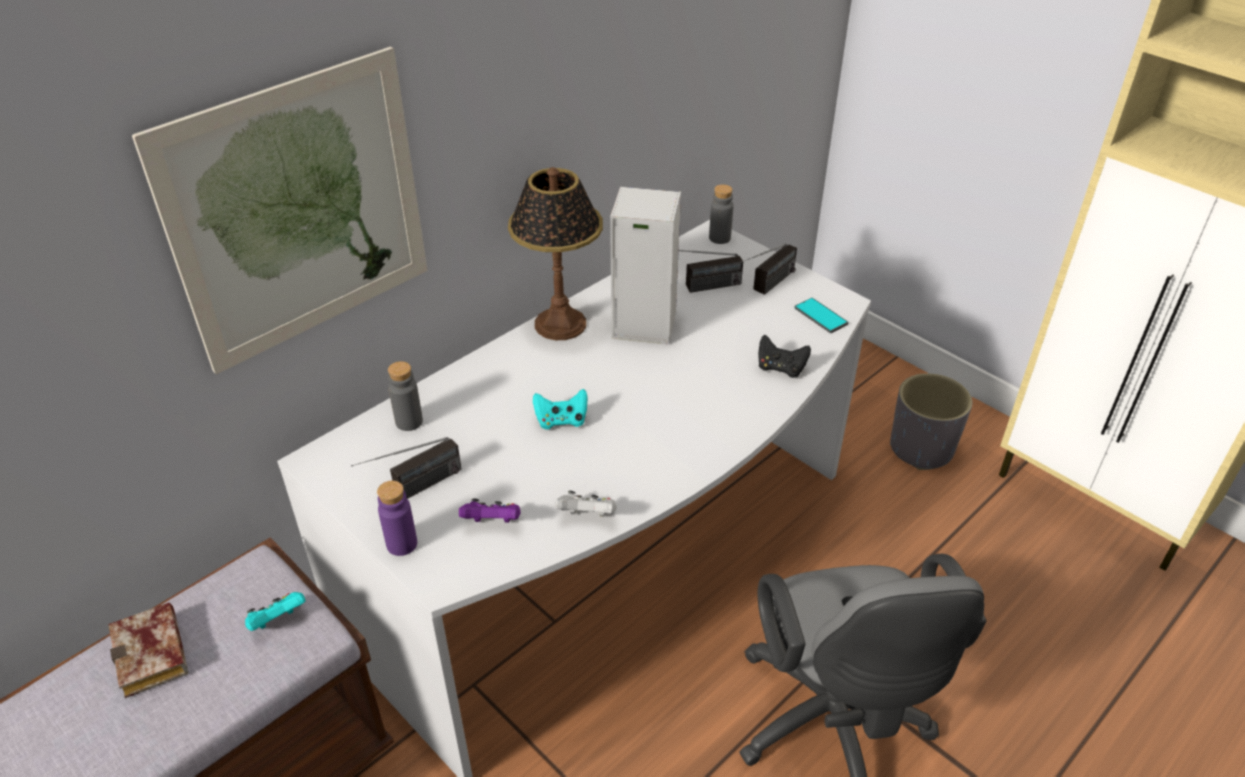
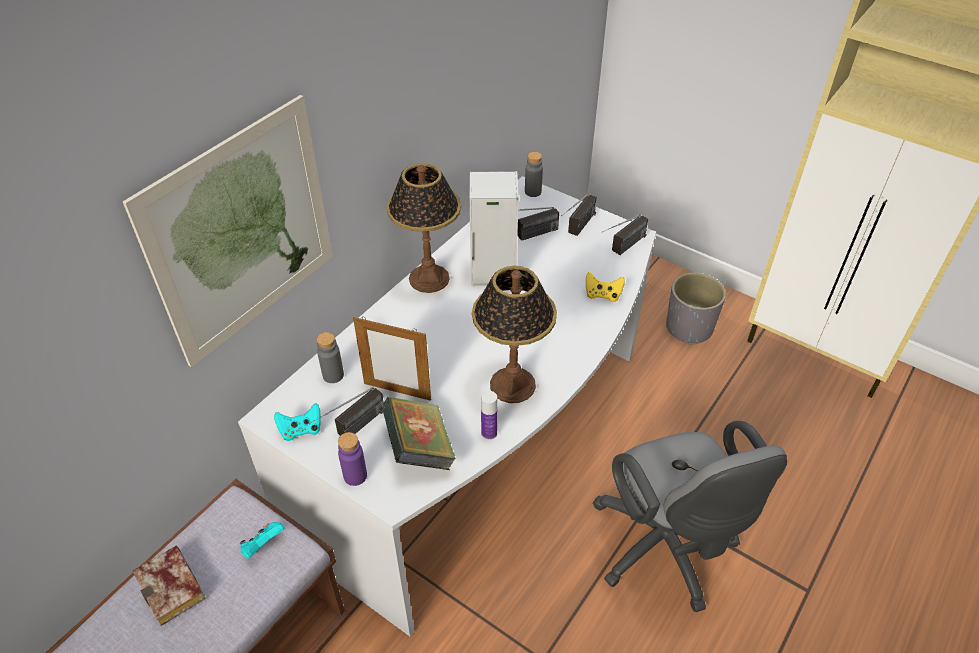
camera: 10 degrees left, 5 degrees up
(483, 451) = (397, 391): none -> picture frame
(492, 523) = (419, 449): purple game controller -> book
(561, 421) = (450, 359): turquoise game controller -> turquoise game controller (301, 430)
(587, 516) = (489, 433): white game controller -> bottle
(632, 461) = (512, 385): none -> table lamp
(780, 368) = (603, 295): black game controller -> yellow game controller
(821, 316) = (622, 249): phone -> radio

